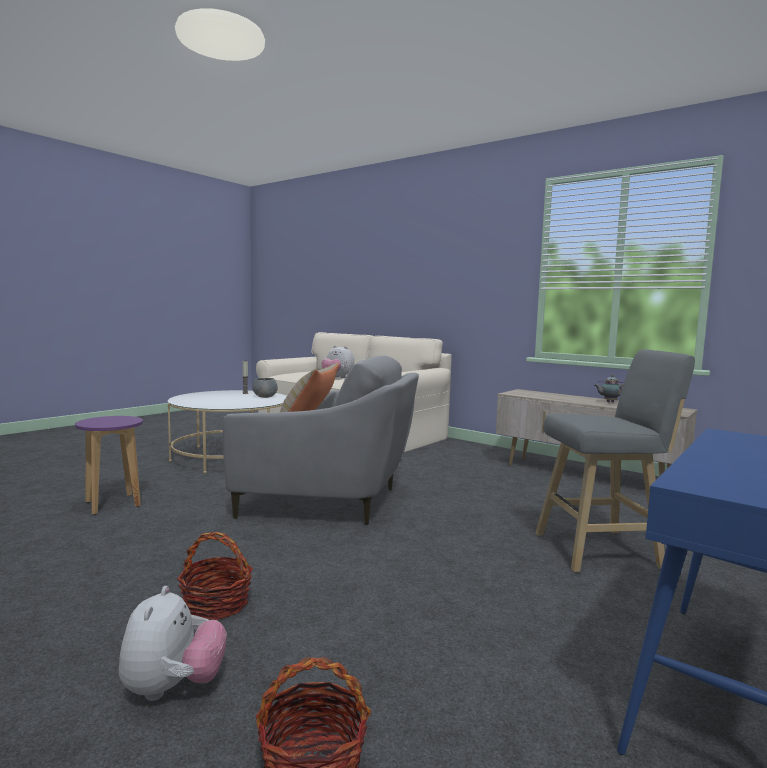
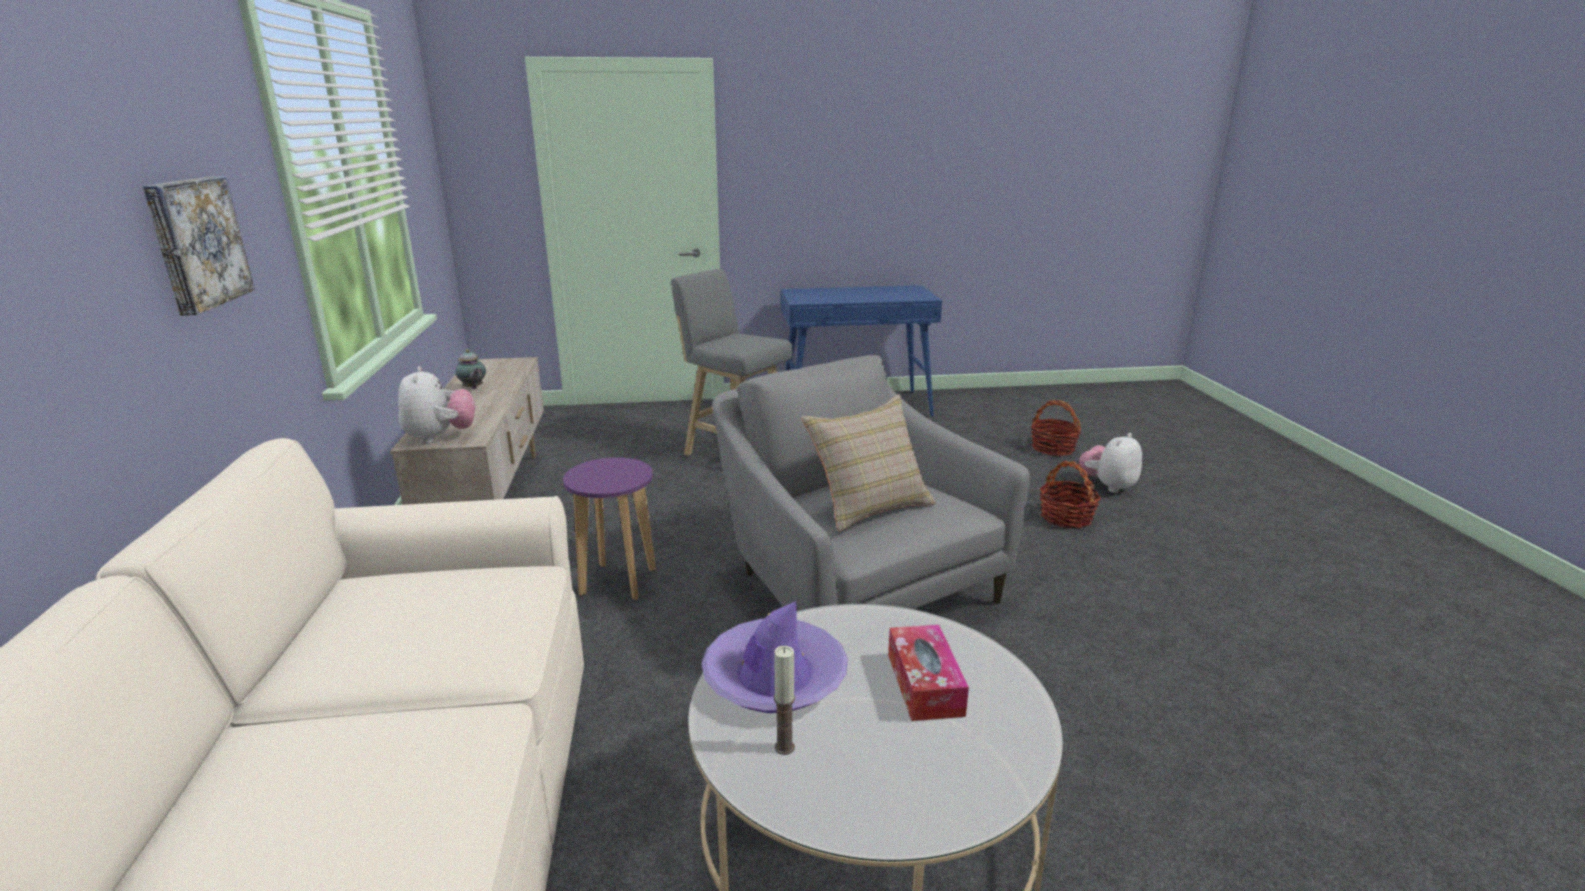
camera: 135 degrees left, 15 degrees up
(113, 504) = (1172, 717): purple stool -> purple stool (618, 581)
(218, 401) = (924, 684): none -> tissue box
(265, 397) = (774, 678): grey bowl -> purple hat
(337, 377) = (386, 706): plush toy -> plush toy (440, 438)
(470, 278) = (196, 243): none -> picture

